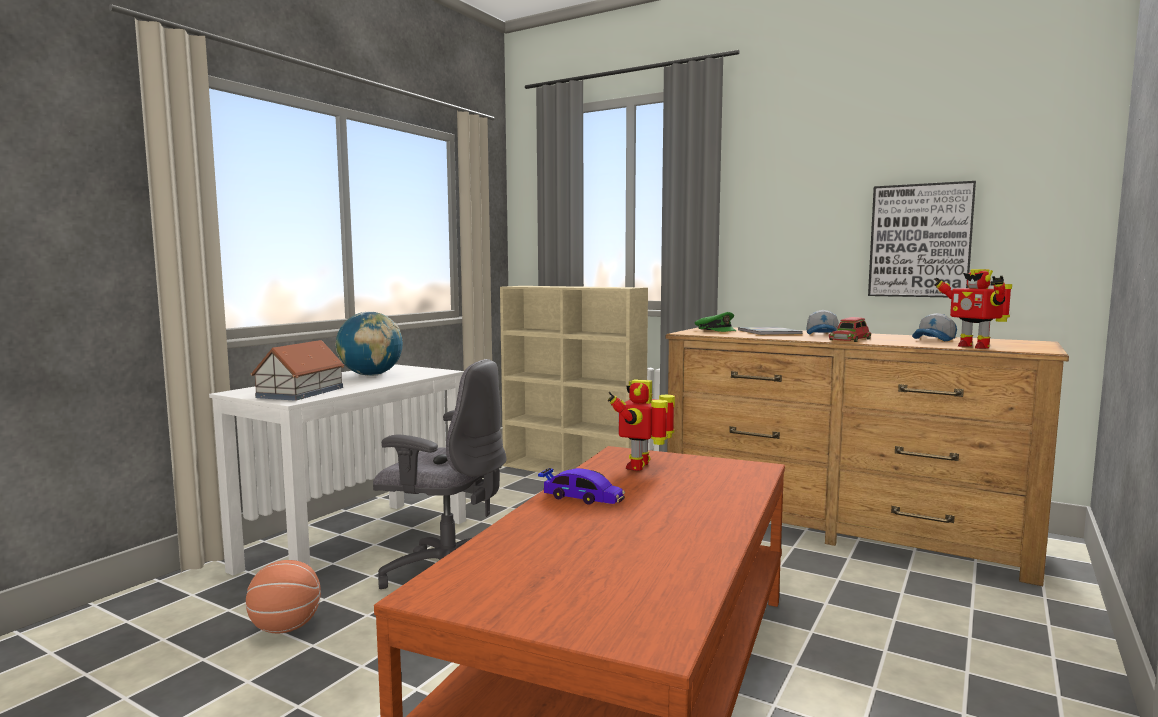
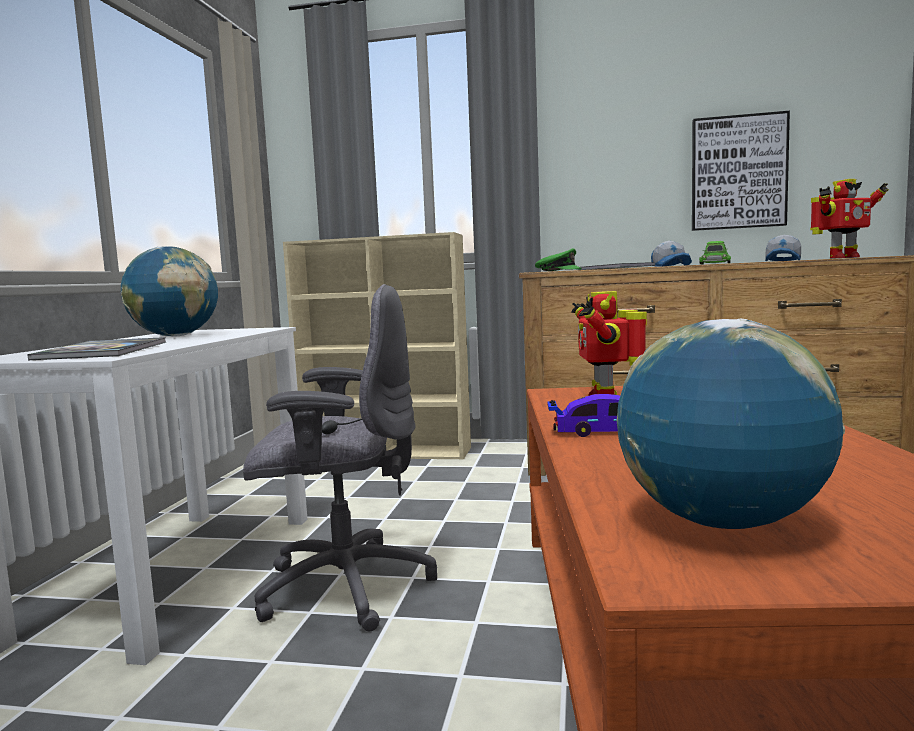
camera: 20 degrees left, 0 degrees up
(285, 628) = (150, 712): basketball -> none
(302, 392) = (103, 351): toy house -> book
(511, 575) = (722, 522): none -> globe
(850, 339) = (715, 263): red toy car -> green toy car
(974, 346) = (841, 258): toy robot -> toy robot turned 60 degrees counterclockwise

